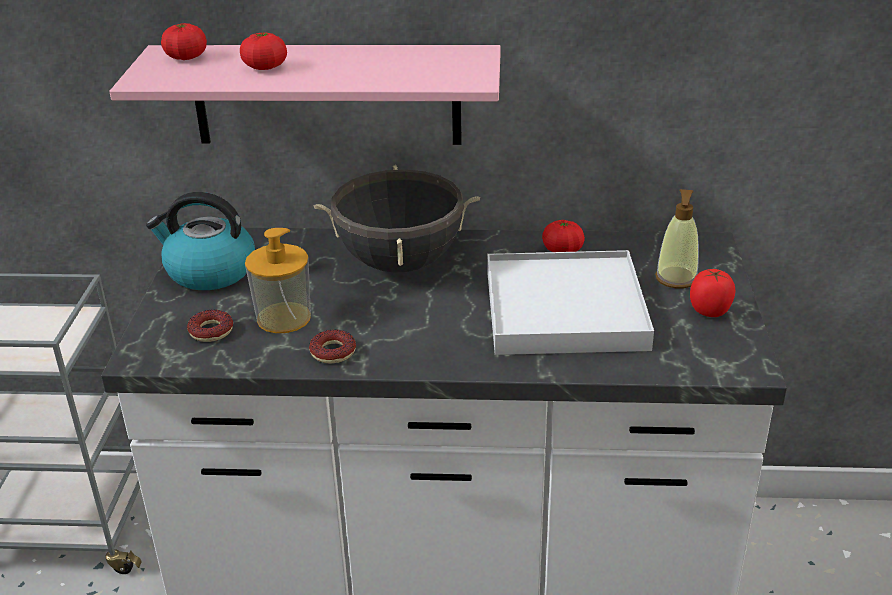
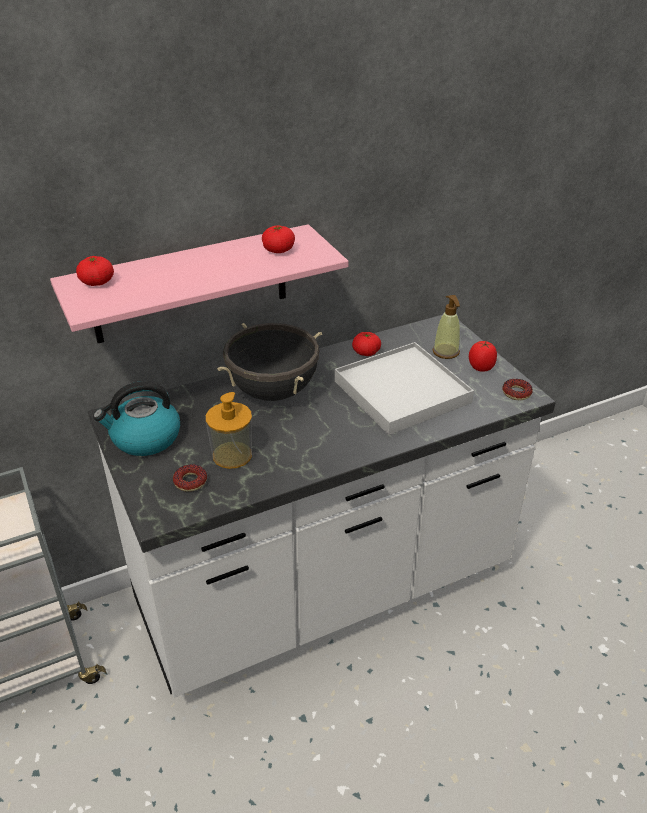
camera: 30 degrees left, 5 degrees up
(265, 67) = (169, 277): tomato -> tomato (278, 250)
(333, 352) = (288, 467): donut -> donut (516, 393)

